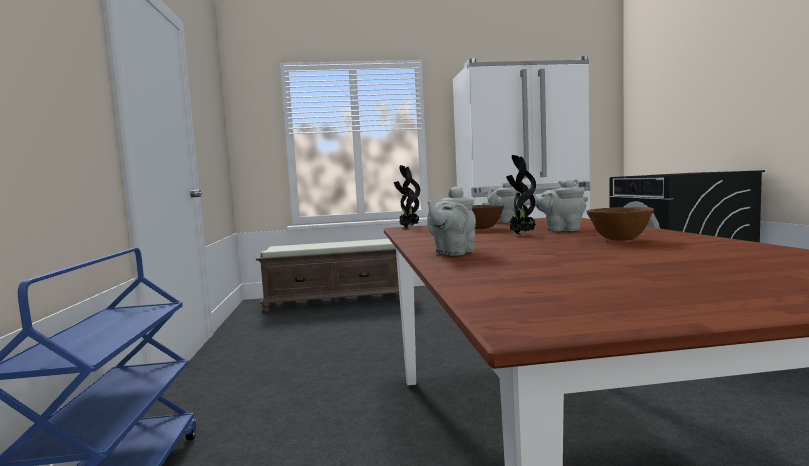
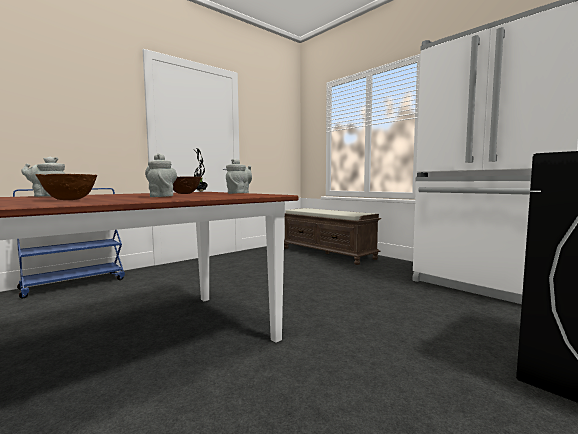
camera: 55 degrees right, 0 degrees up
(521, 234) = (133, 196): potted plant -> none

